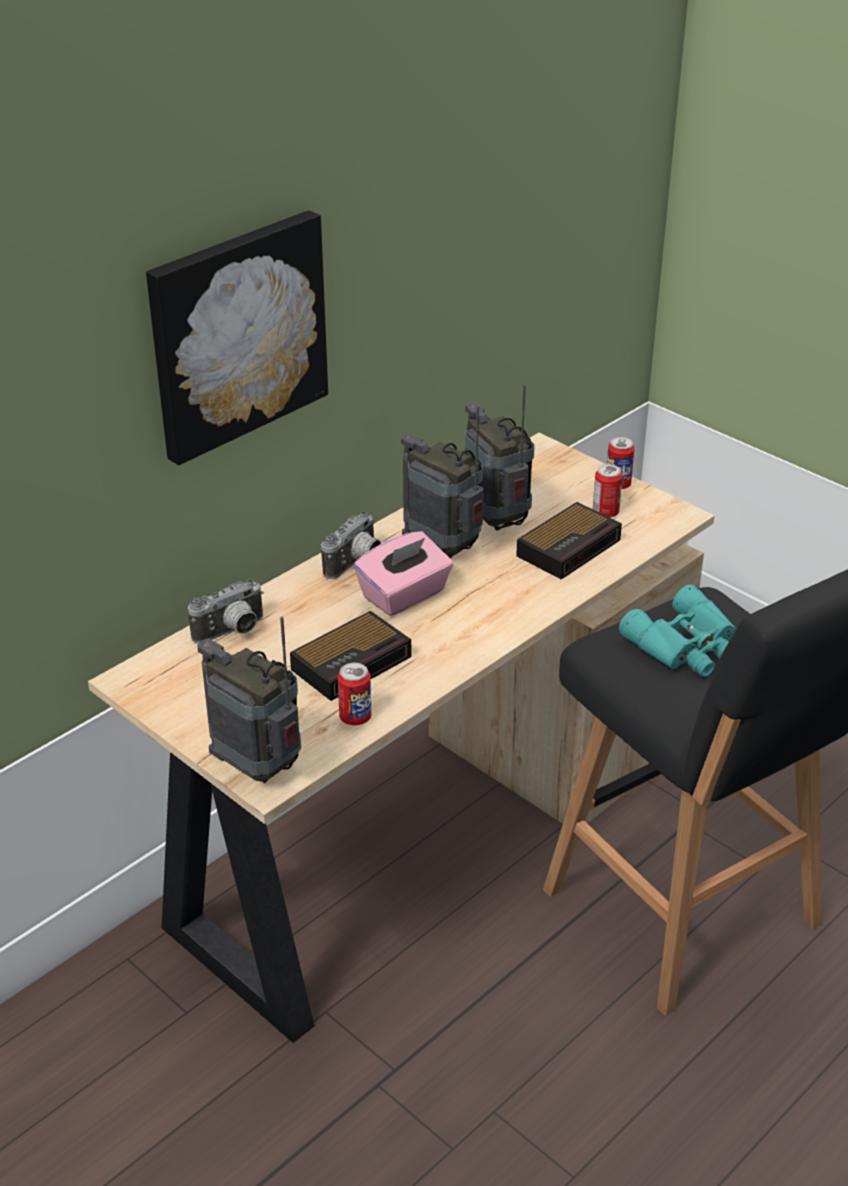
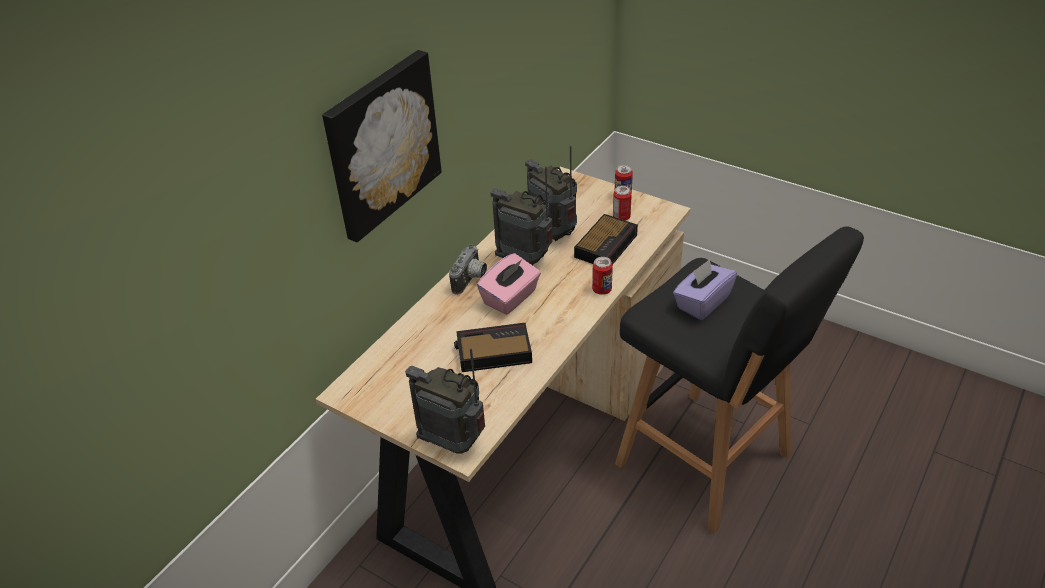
camera: 10 degrees left, 5 degrees up
(232, 632) = (404, 345): camera -> none
(353, 662) = (492, 352): alarm clock -> alarm clock turned 135 degrees counterclockwise
(355, 717) = (506, 393): can -> can (602, 290)
(687, 646) = (702, 302): turquoise binoculars -> purple tissue box

